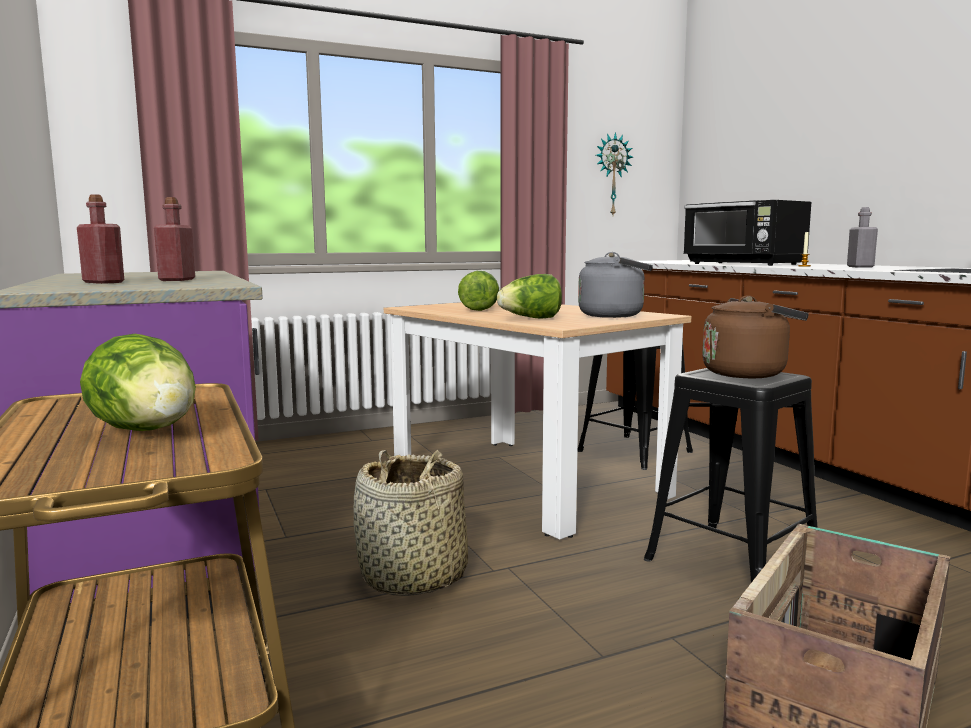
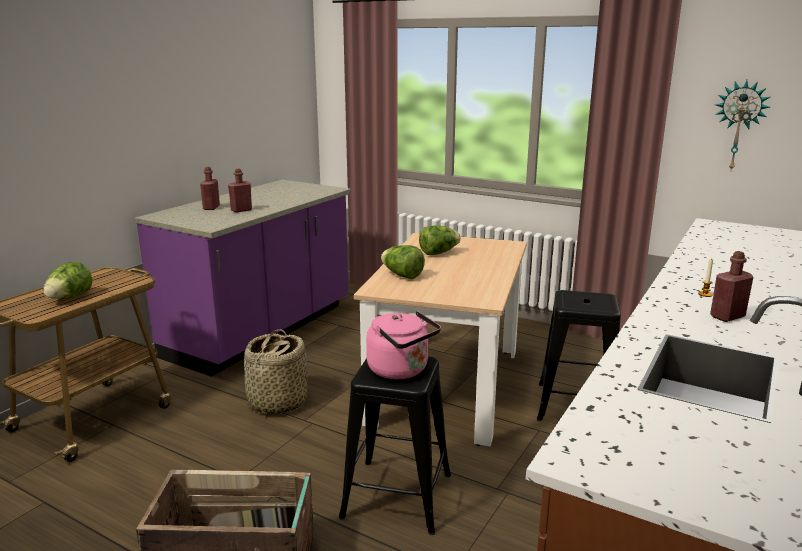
camera: 55 degrees right, 10 degrees up
(615, 315) = (458, 290): grey kettle -> none
(743, 264) = (714, 269): black microwave -> none
(748, 373) = (401, 370): brown kettle -> pink kettle
(860, 267) = (727, 317): grey bottle -> red bottle

